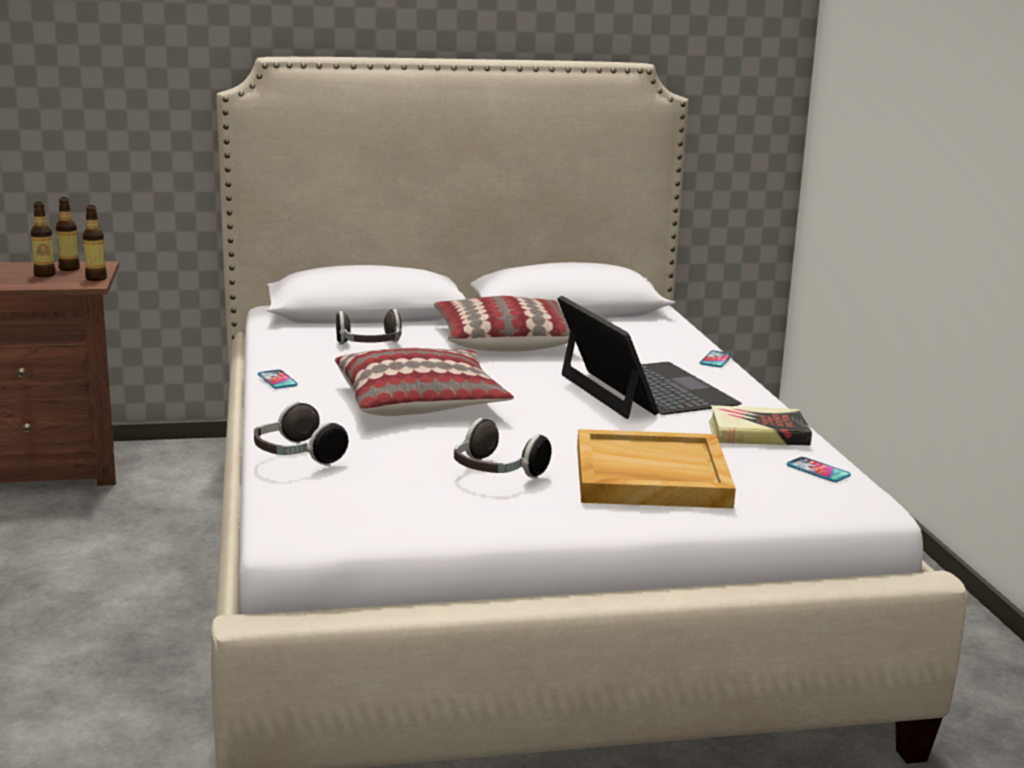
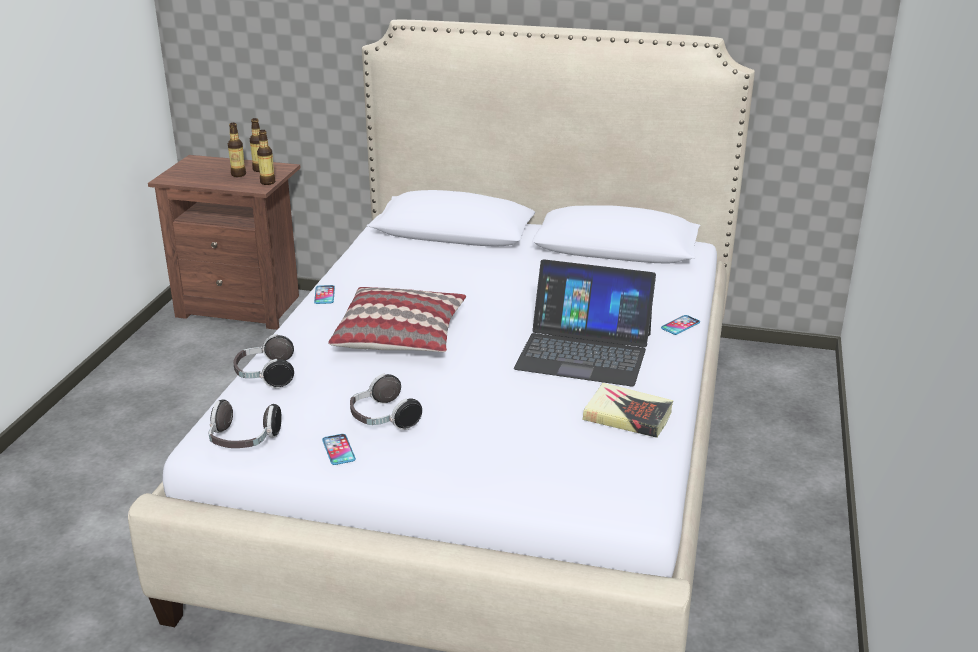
camera: 25 degrees right, 10 degrees up
(370, 347) = (420, 269): headphones -> headphones (243, 441)
(504, 340) = (528, 277): pillow -> none
(645, 390) = (584, 351): laptop -> laptop turned 105 degrees clockwise
(649, 476) = (493, 445): beige tray -> none
(818, 471) = (635, 466): phone -> phone (338, 450)

